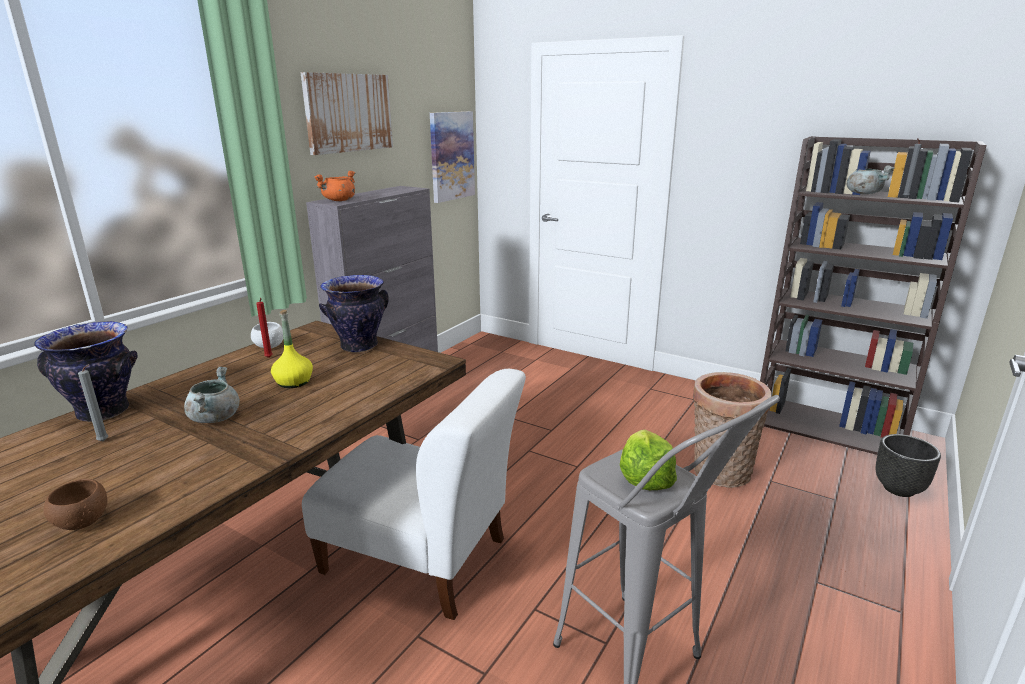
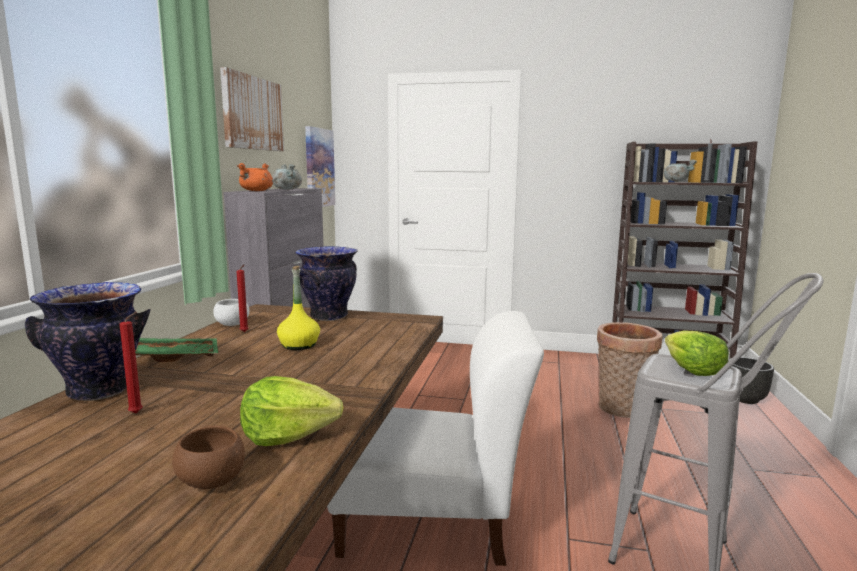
camera: 20 degrees left, 10 degrees down
(104, 441) = (138, 413): grey candle -> red candle
(177, 486) = (288, 434): none -> lettuce
(188, 381) = (174, 357): none -> green tray
(215, 417) = (250, 379): grey cooking pot -> grey cooking pot (287, 189)

